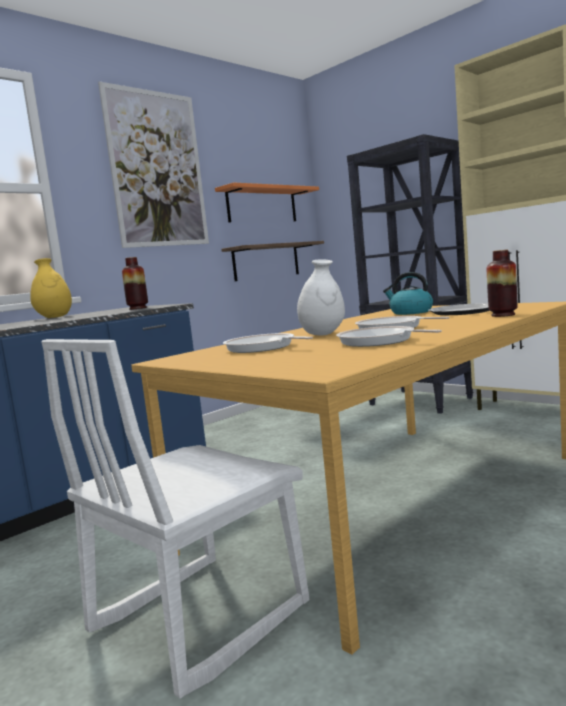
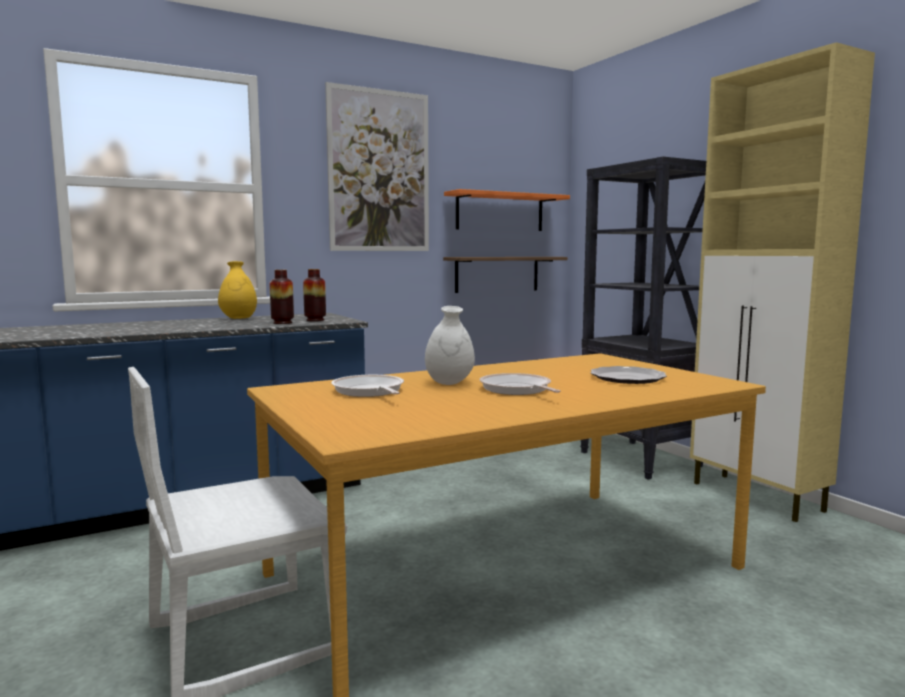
camera: 15 degrees right, 0 degrees up
(379, 341) = (467, 407): frying pan -> none
(410, 312) = (584, 366): kettle -> none
(503, 315) = (648, 393): vase -> vase (282, 323)

